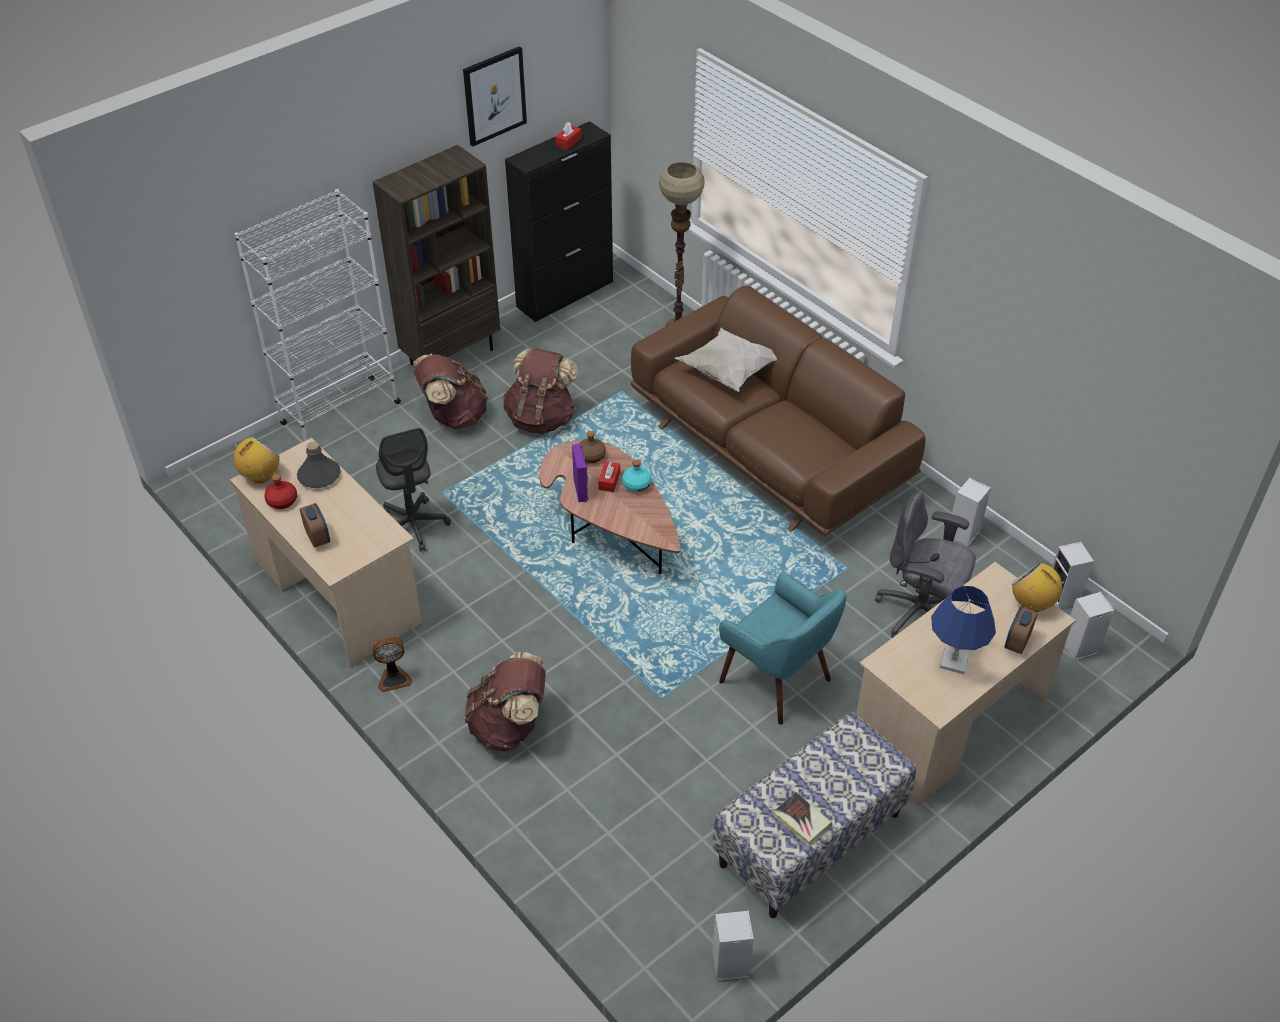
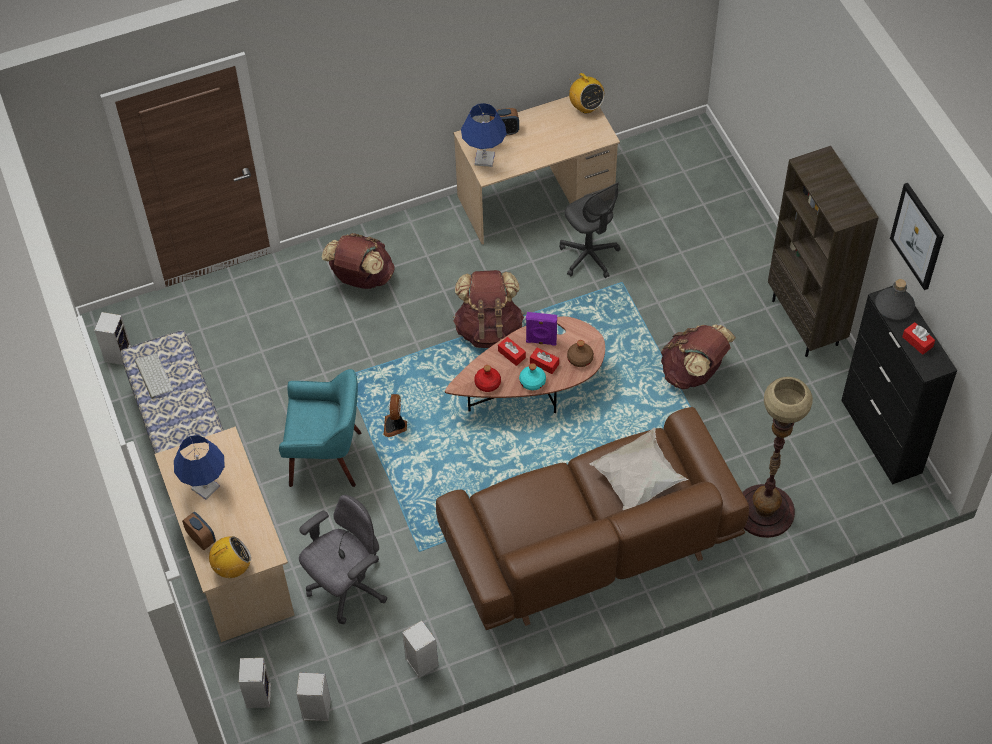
camera: 110 degrees right, 10 degrees up
(282, 500) = (553, 116): red bottle -> red bottle (488, 383)
(319, 476) = (572, 141): grey bottle -> grey bottle (894, 306)
(340, 413) = (748, 229): white bookcase -> none
(368, 545) = (484, 159): none -> blue table lamp
(394, 678) = (435, 219): fan -> fan (395, 426)
(413, 526) = (589, 256): grey office chair -> grey office chair turned 120 degrees counterclockwise
(453, 416) = (718, 308): brown backpack -> brown backpack (489, 328)
(608, 509) = (511, 354): none -> red tissue box
(777, 680) = (326, 457): turquoise armchair -> turquoise armchair turned 150 degrees counterclockwise
(802, 821) = (153, 375): book -> keyboard

